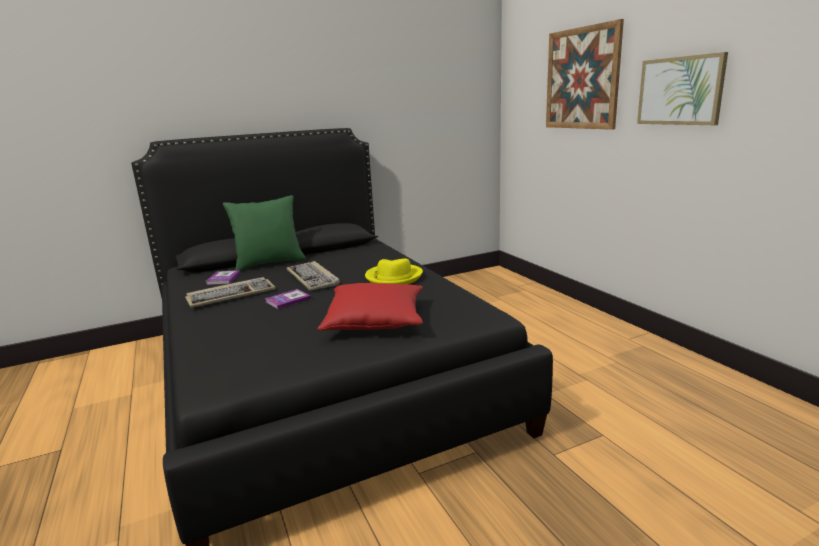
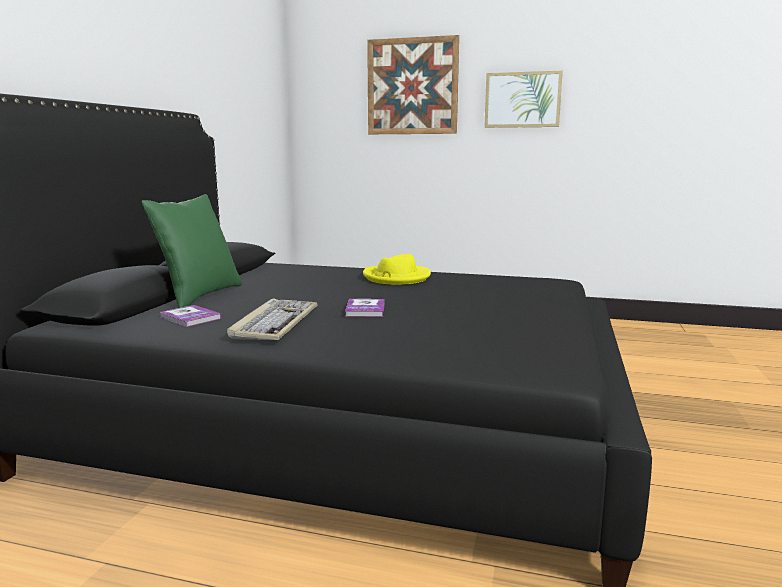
camera: 50 degrees left, 5 degrees down
(313, 278) = (318, 293): keyboard -> none
(375, 321) = (498, 301): red pillow -> none

